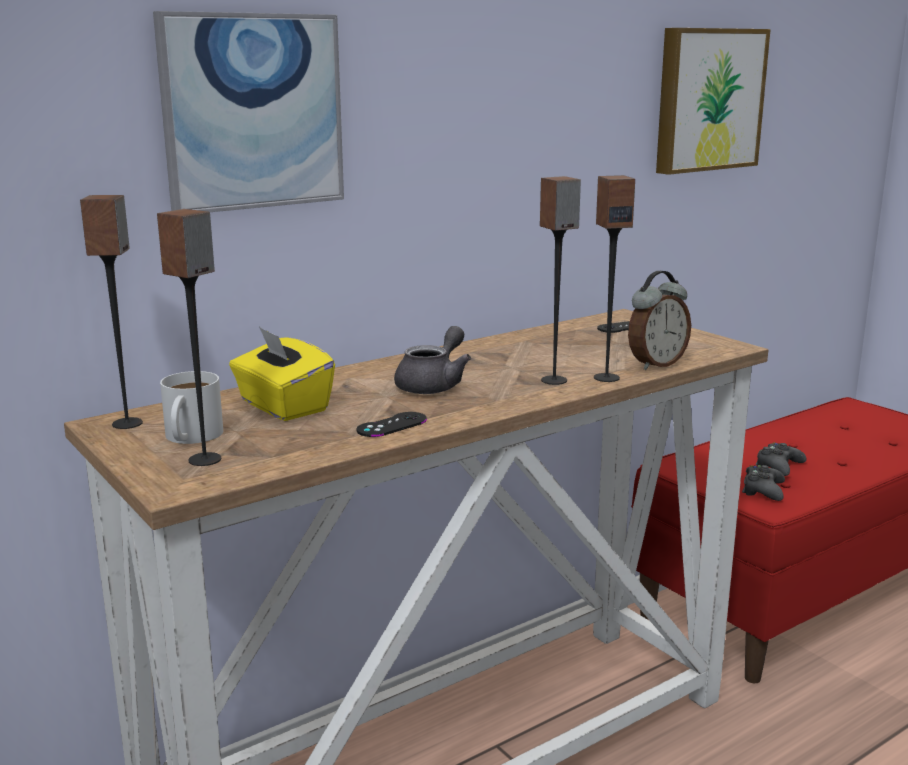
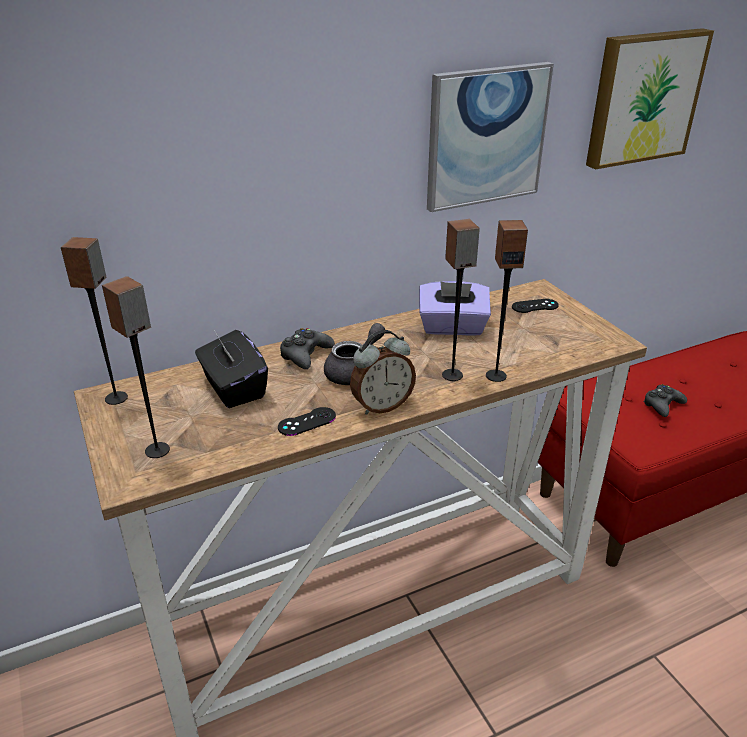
camera: 10 degrees right, 15 degrees up
(190, 437) = (155, 421): white mug -> none
(252, 112) = (213, 150): picture -> picture (486, 136)
(282, 406) = (233, 388): yellow tissue box -> black tissue box
(535, 347) = (452, 327): none -> purple tissue box
(655, 364) = (543, 361): alarm clock -> alarm clock (381, 405)
(763, 490) = (641, 430): black game controller -> black game controller (305, 355)

